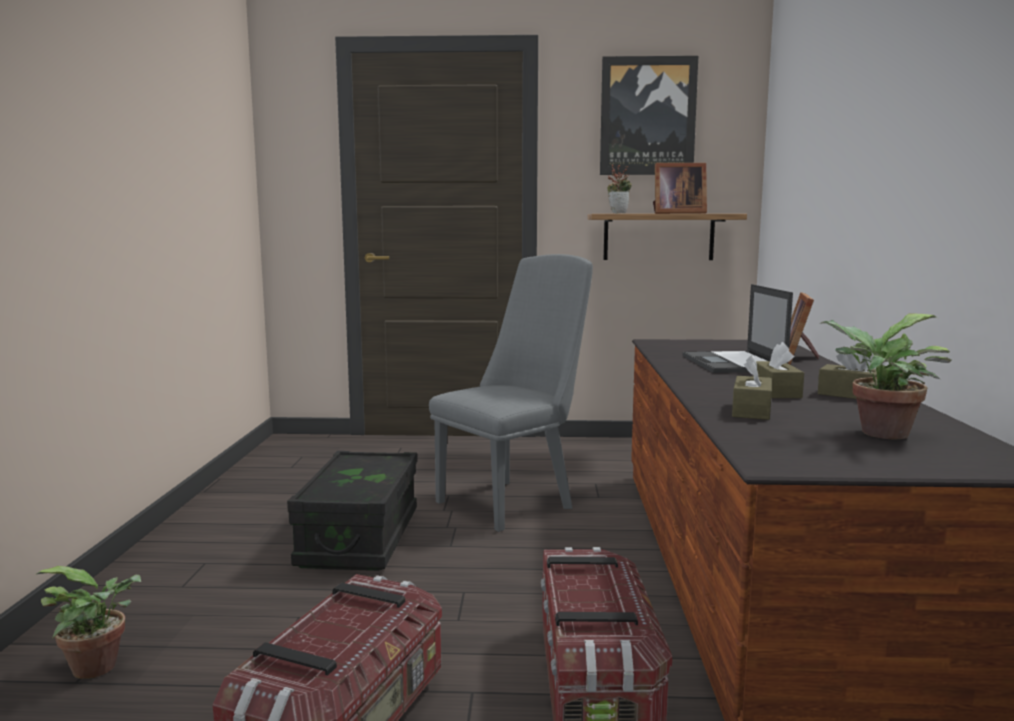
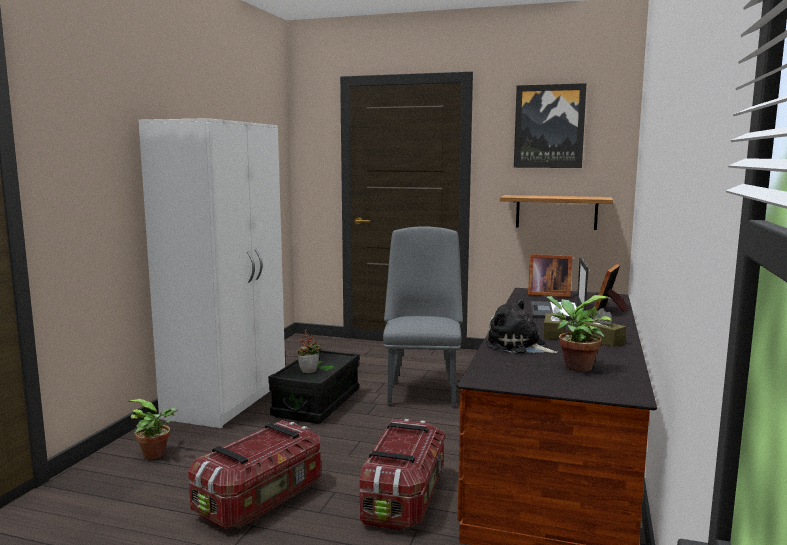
camera: 15 degrees right, 0 degrees up
(204, 547) = (228, 399): none -> white wardrobe
(512, 501) = (422, 391): grey chair -> grey chair turned 60 degrees counterclockwise
(618, 213) = (523, 196): potted plant -> potted plant (309, 371)
(676, 213) = (564, 197): picture frame -> picture frame (547, 294)
(751, 410) = (518, 346): brown tissue box -> plush toy

